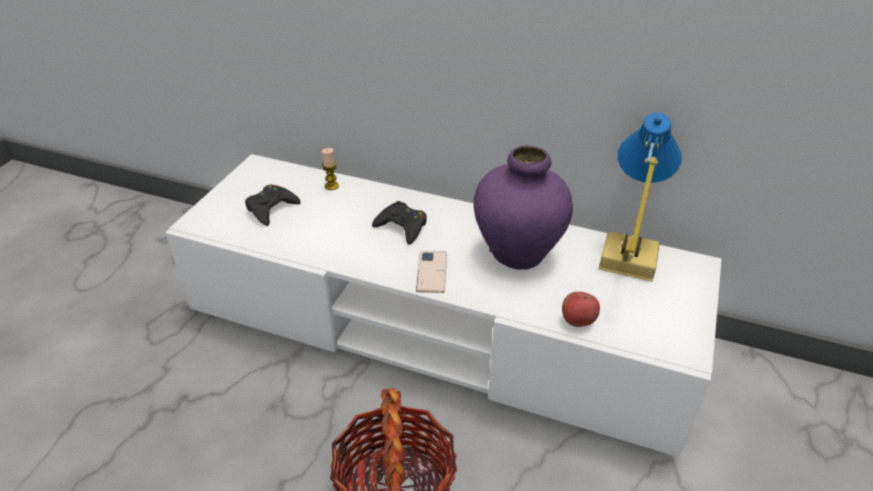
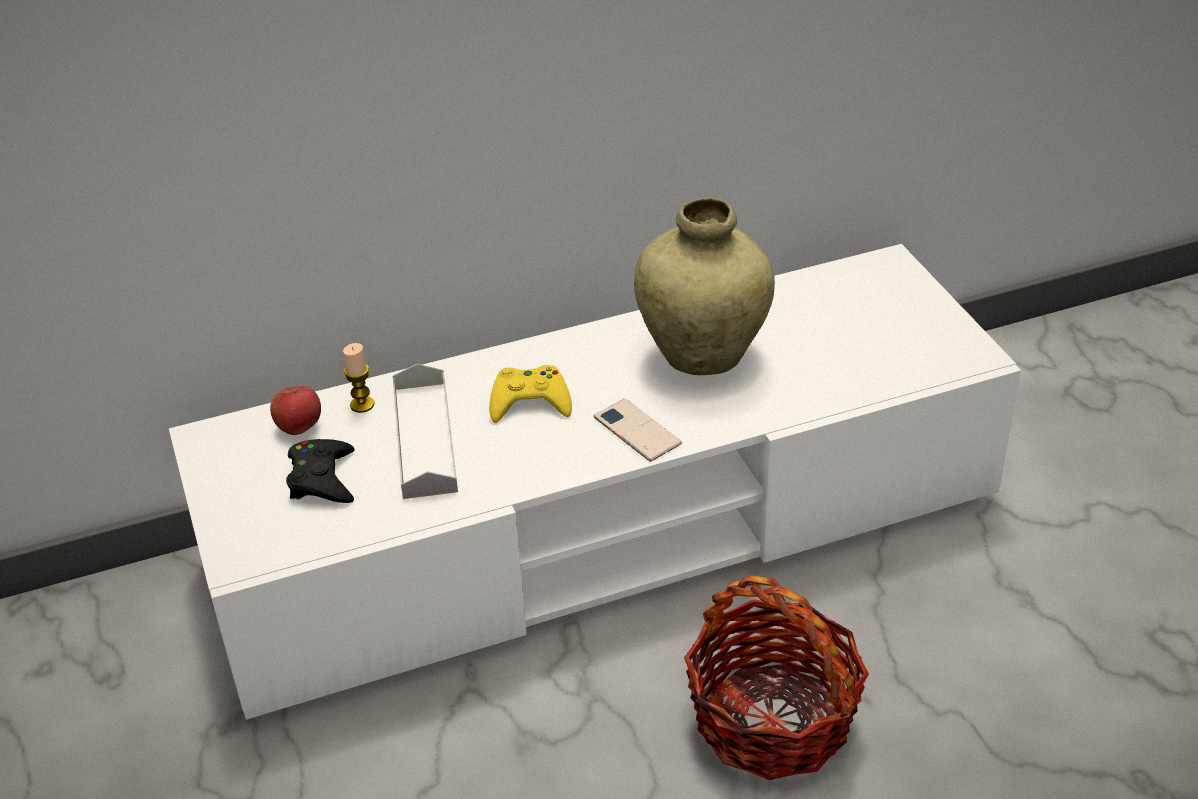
camera: 40 degrees left, 0 degrees up
(334, 216) = (425, 438): none -> grey tray
(402, 227) = (530, 401): black game controller -> yellow game controller
(517, 254) = (703, 356): purple vase -> beige vase
(578, 321) = (849, 388): apple -> apple (299, 427)
(625, 259) = (816, 296): table lamp -> none

